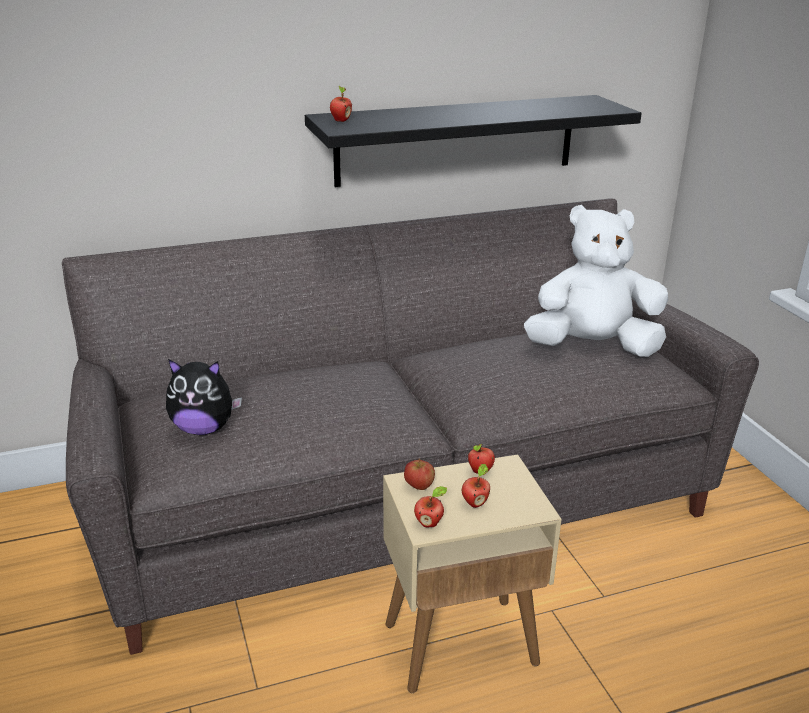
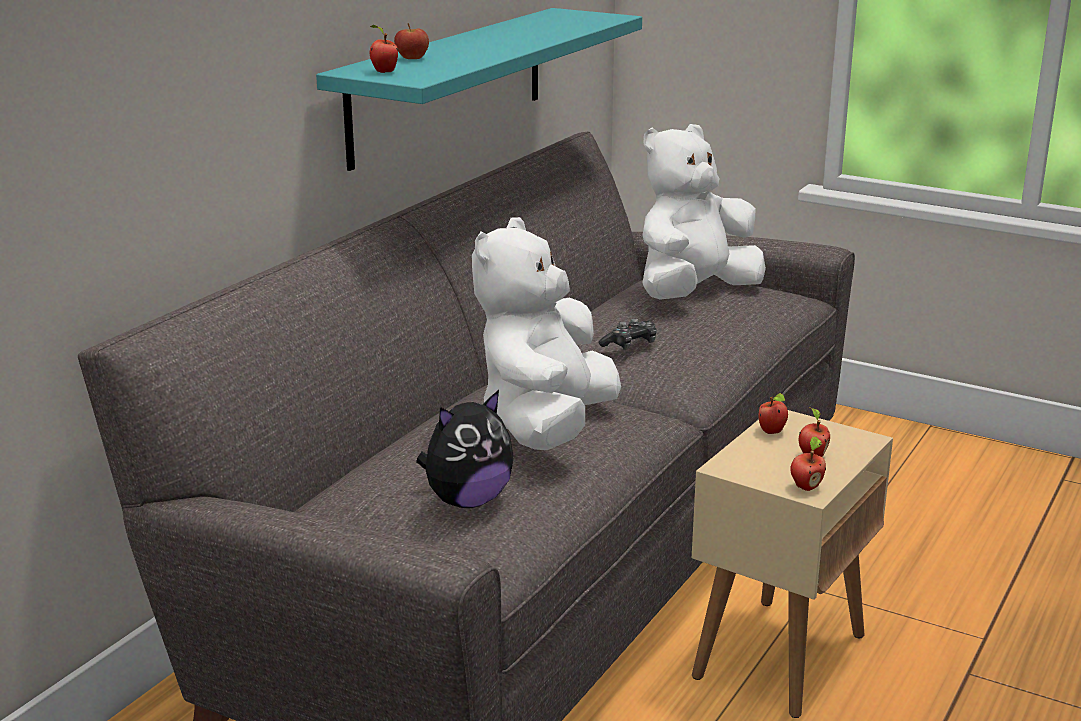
camera: 40 degrees left, 5 degrees down
(326, 402) = (546, 427): none -> white plush toy
(419, 486) = (744, 464): apple -> apple (412, 58)
(456, 140) = (449, 84): black shelf -> turquoise shelf
(475, 367) = (630, 344): none -> game controller

